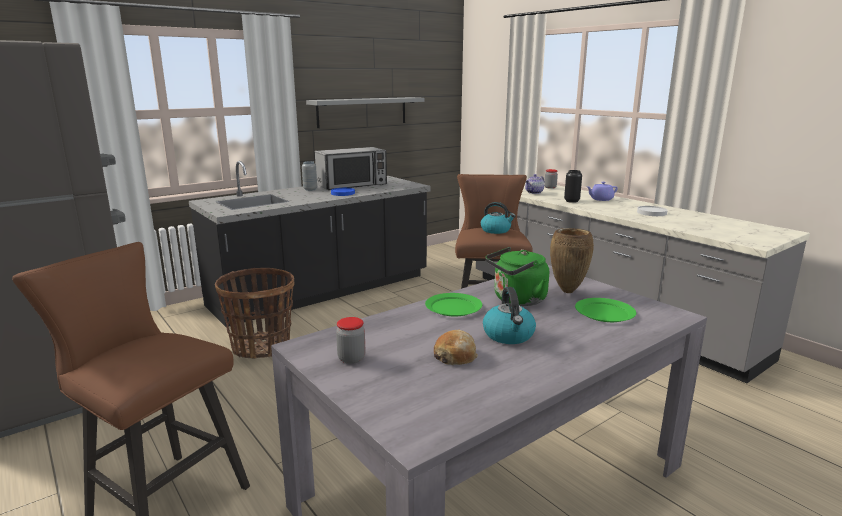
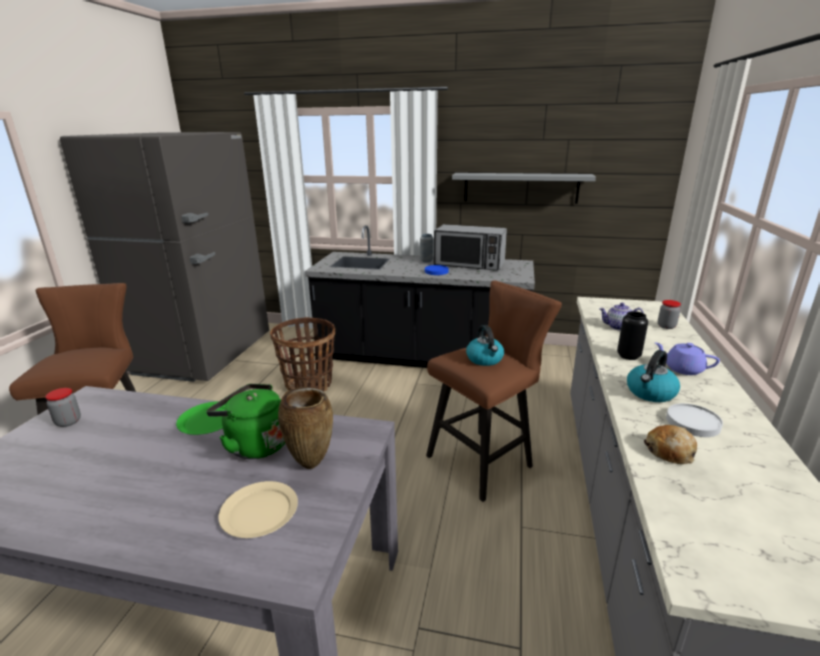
camera: 50 degrees right, 5 degrees up
(455, 356) = (88, 463): bread -> bread (669, 451)
(509, 335) = (152, 472): kettle -> kettle (650, 393)
(605, 313) = (259, 512): green plate -> beige plate

